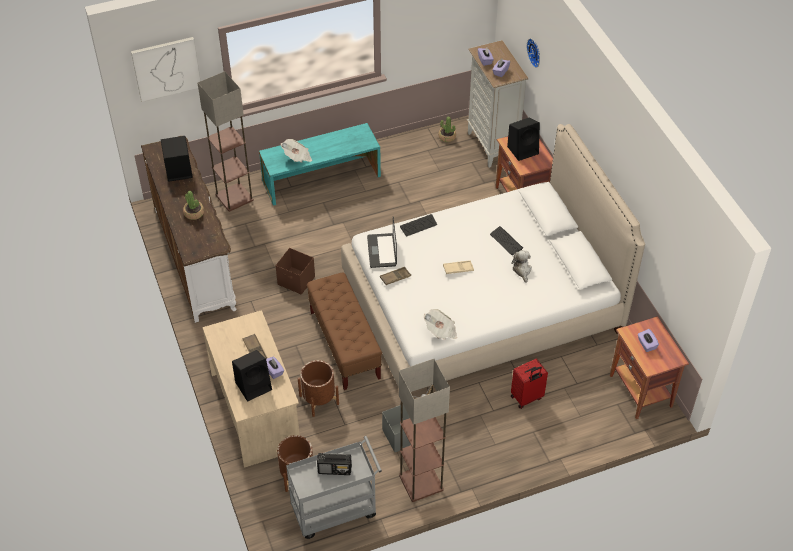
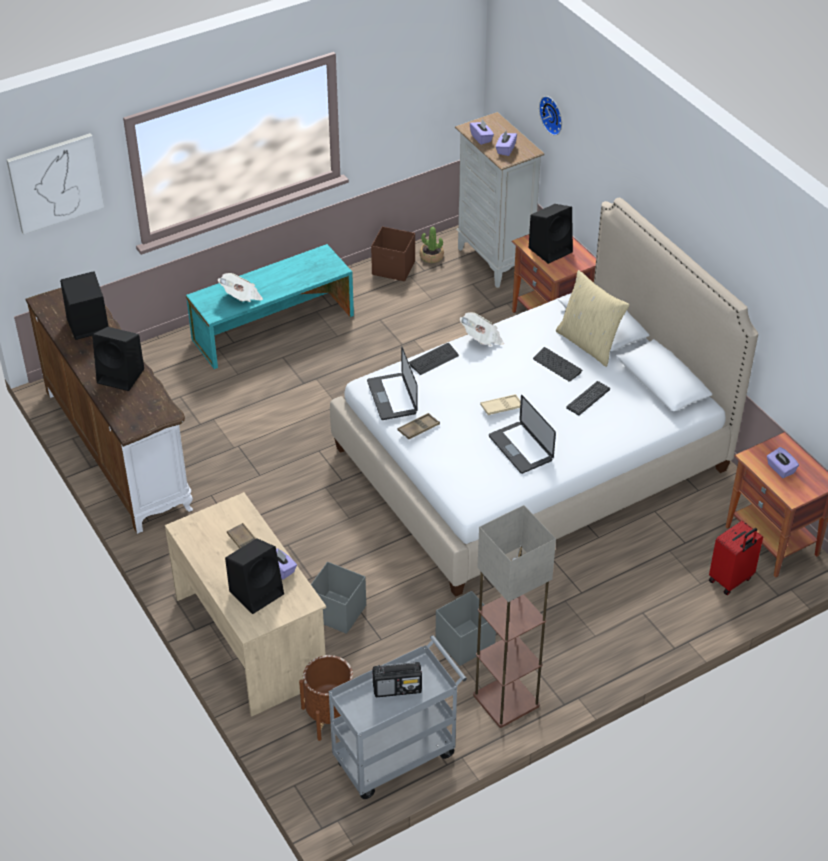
camera: 10 degrees left, 5 degrees down
(194, 213) = (122, 376): potted plant -> black speaker
(235, 197) = (158, 365): floor lamp -> none
(296, 281) = (269, 462): brown storage box -> brown storage box (394, 269)
(319, 400) = (337, 612): brown planter -> grey storage box
(345, 345) = (356, 536): brown bench -> none
(441, 331) = (498, 489): newspaper -> newspaper (482, 339)
(464, 302) = (520, 448): none -> laptop
(522, 270) = (588, 398): plush toy -> keyboard
(527, 398) = (623, 570): red suitcase -> red suitcase (731, 580)
(533, 227) = (589, 343): none -> beige pillow

